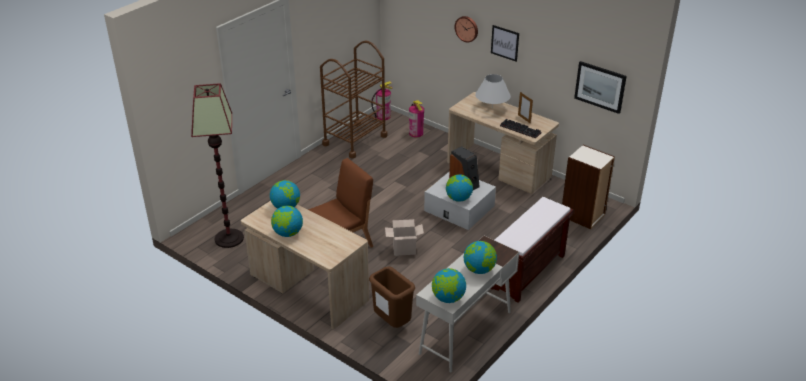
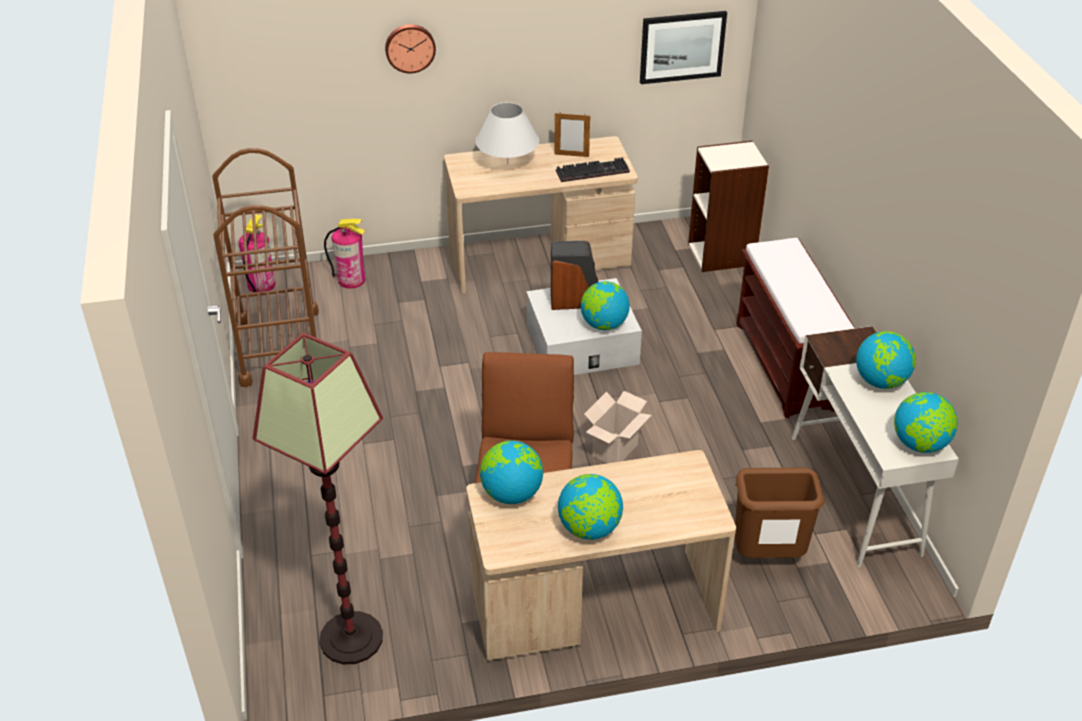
camera: 50 degrees left, 5 degrees up
(505, 43) = (494, 43): picture -> none

